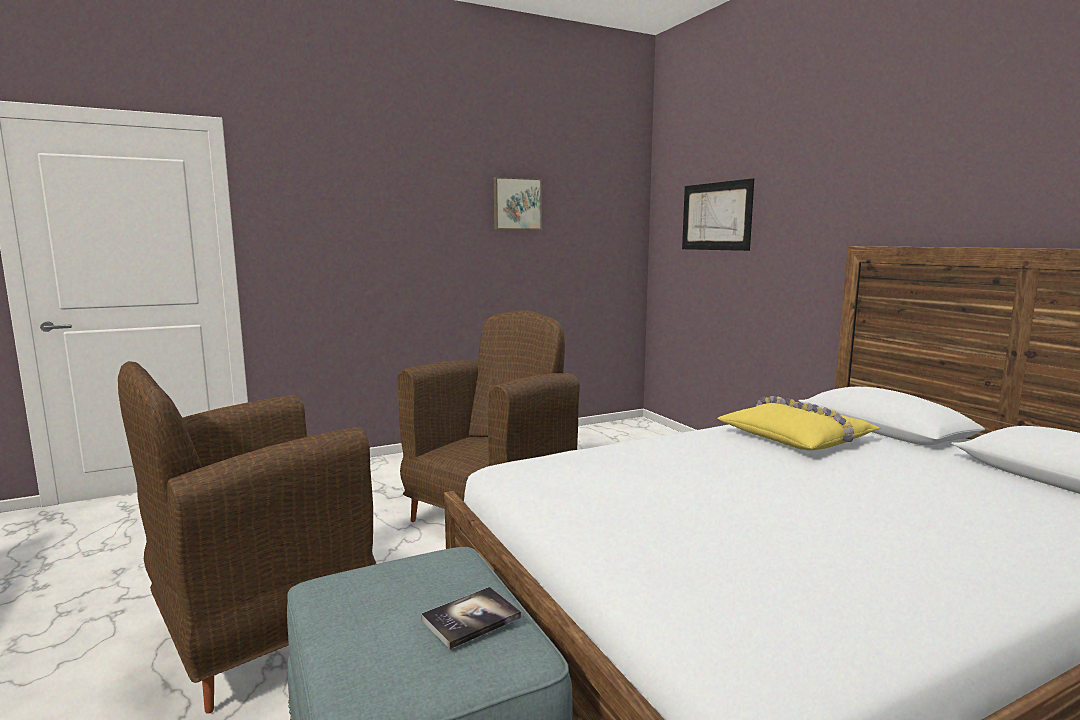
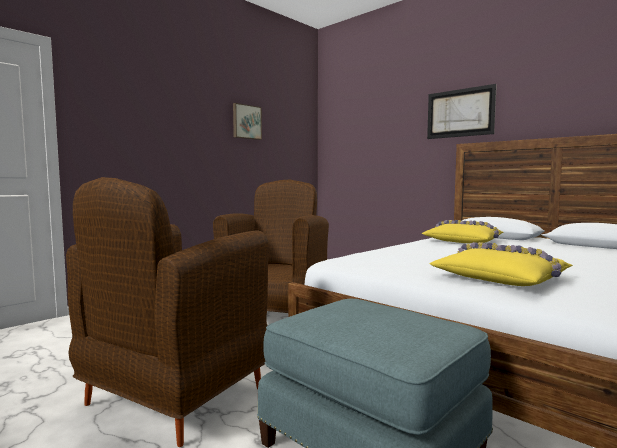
camera: 20 degrees left, 5 degrees down
(471, 619) = (414, 317): book -> none
(702, 557) = (501, 278): none -> yellow pillow
(716, 216) = (366, 134): picture -> picture (460, 113)

